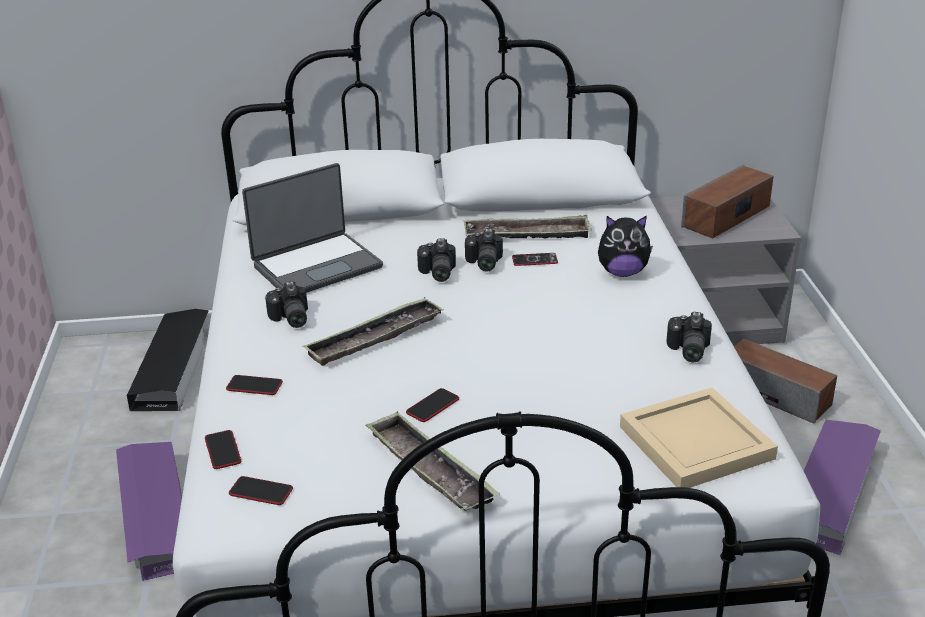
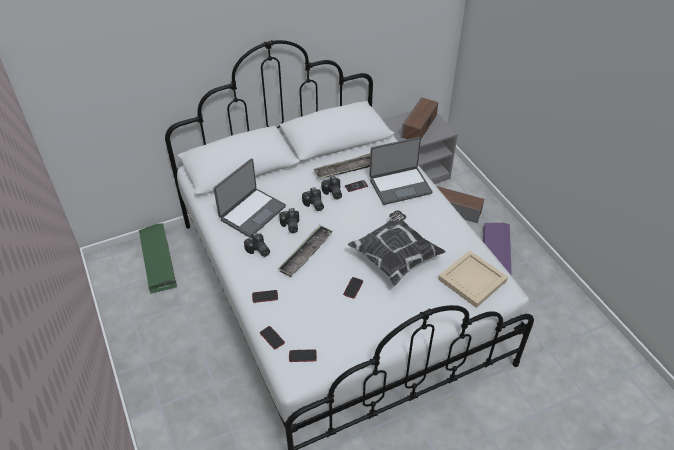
camera: 20 degrees left, 15 degrees up
(154, 517) = (199, 351): purple storage box -> none
(173, 367) = (158, 261): black storage box -> green storage box
(430, 469) = (369, 324): tray -> none
(548, 375) = (395, 257): none -> pillow
(622, 272) = (400, 185): plush toy -> laptop
(687, 350) = (447, 228): camera -> camera (290, 226)

